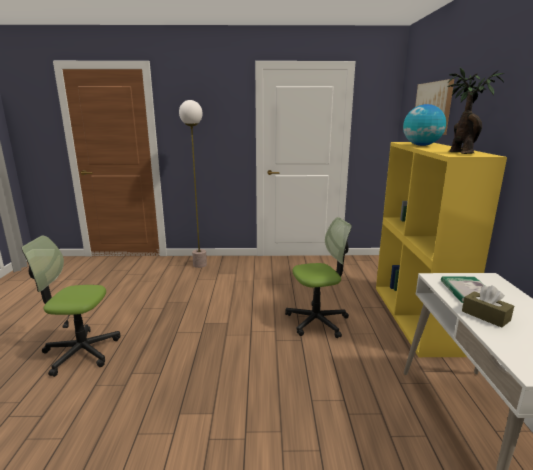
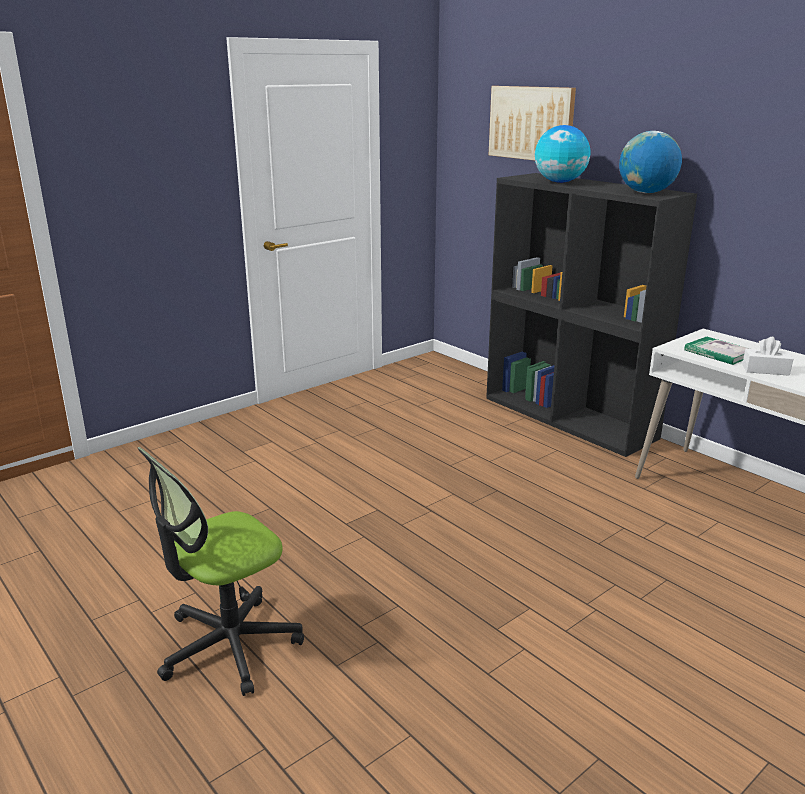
camera: 40 degrees left, 5 degrees up
(200, 264) = (186, 448): floor lamp -> none
(317, 321) = (481, 462): office chair -> none
(415, 318) = (570, 417): yellow bookcase -> black bookcase
(460, 153) = (646, 192): potted plant -> globe
(485, 316) = (765, 370): brown tissue box -> white tissue box

